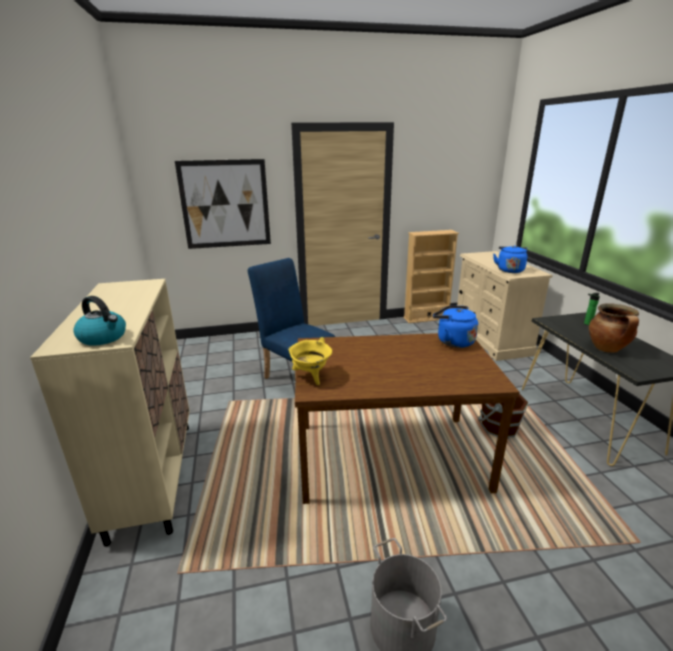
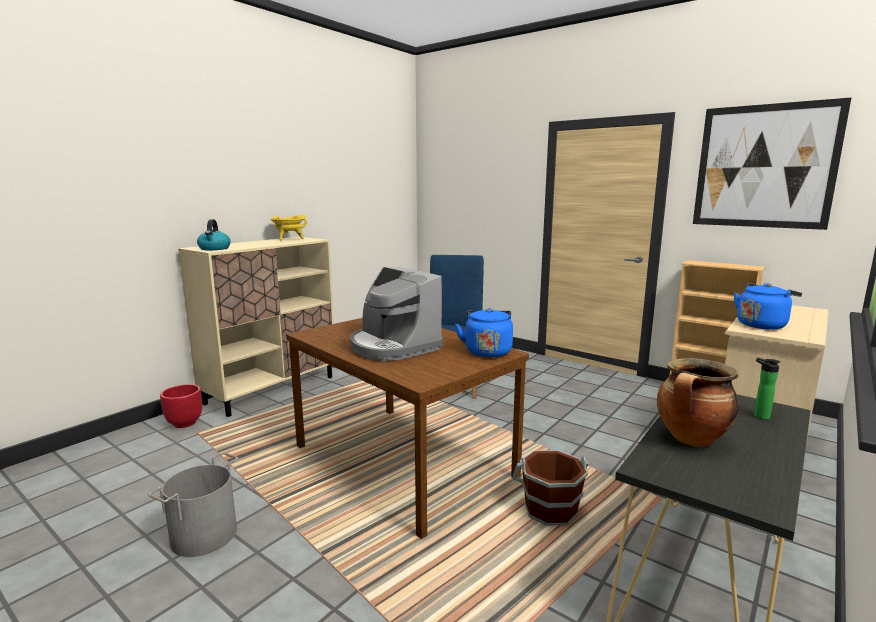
camera: 50 degrees right, 10 degrees down
(136, 579) = (184, 423): none -> red planter
(225, 204) = (480, 205): picture -> picture (764, 166)
(311, 377) = (328, 329): yellow cooking pot -> yellow cooking pot (289, 239)
(403, 367) = (393, 346): none -> coffee machine

